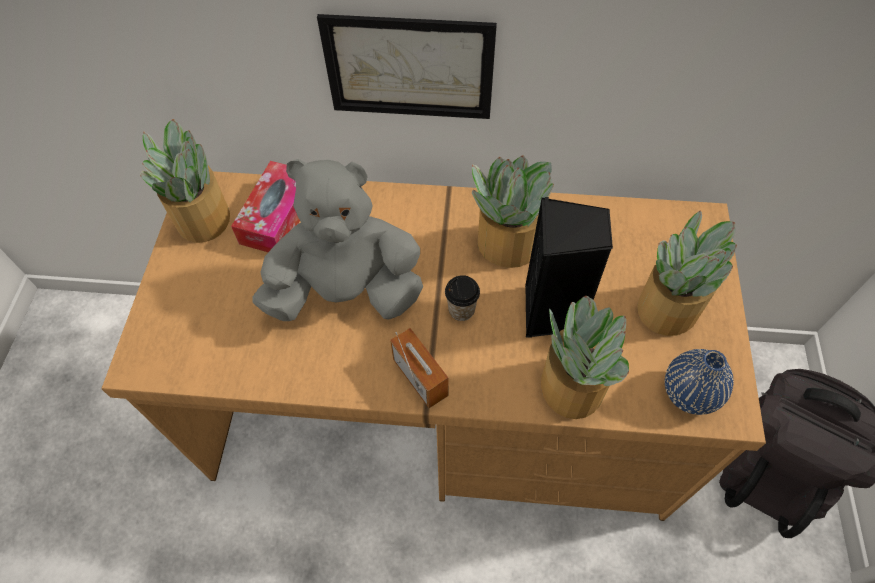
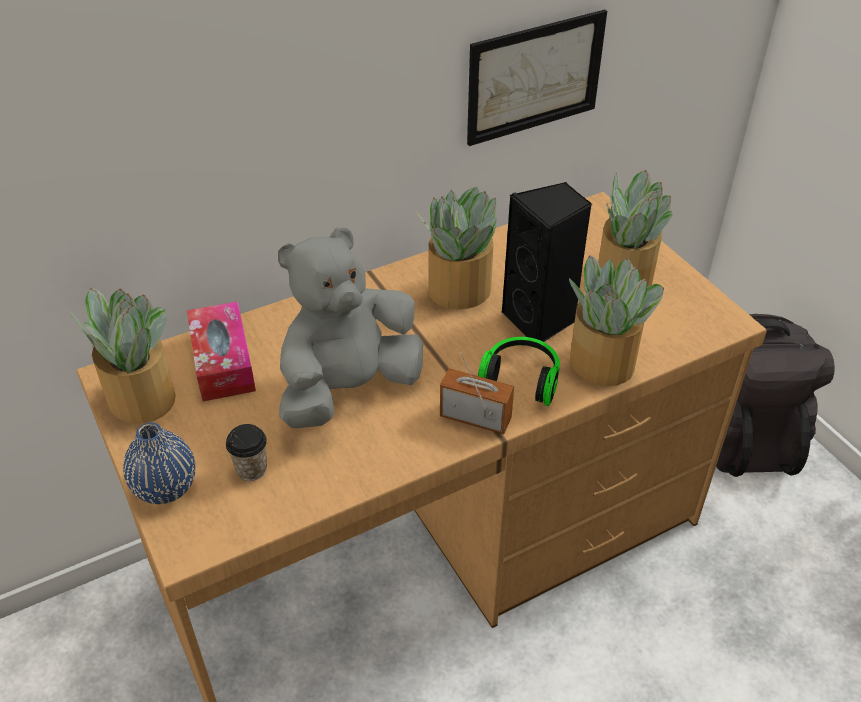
camera: 35 degrees left, 15 degrees down
(409, 68) = (317, 149): picture -> picture (535, 77)
(461, 310) = (464, 353): cup -> cup (251, 469)
(487, 362) = (521, 379): none -> headphones
(689, 393) = (689, 324): blue vase -> blue vase (165, 487)

